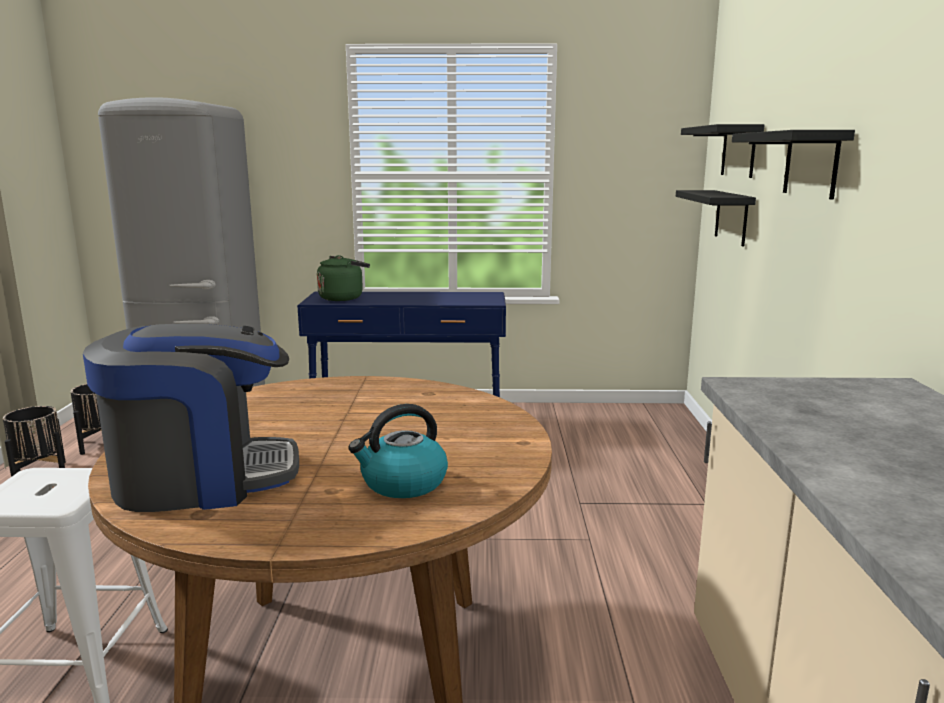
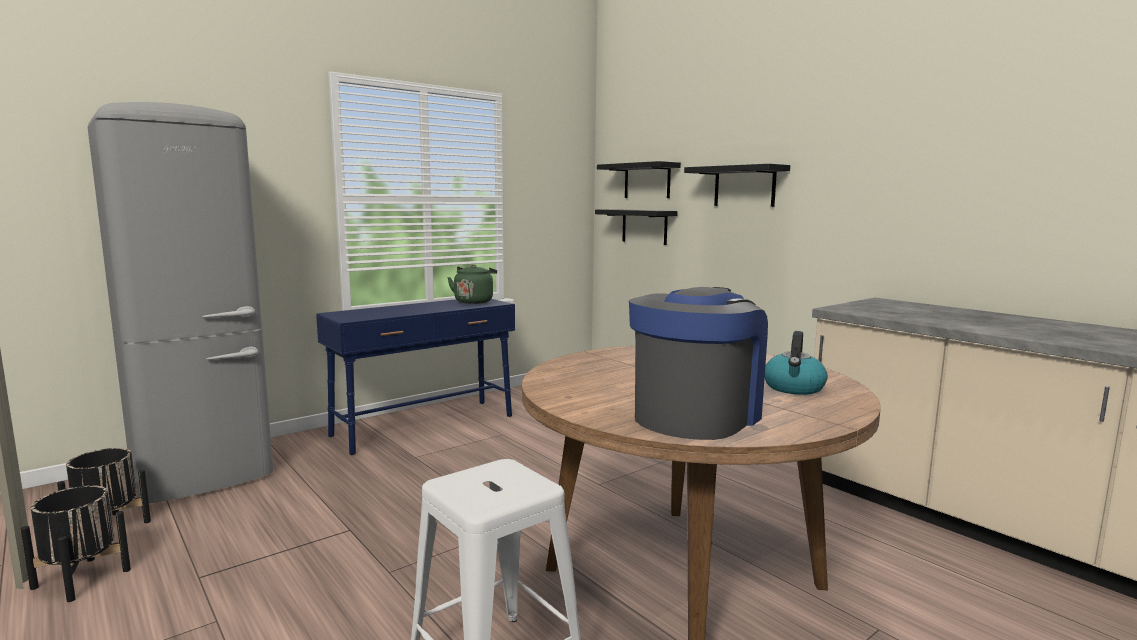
camera: 40 degrees left, 5 degrees down
(343, 298) = (366, 314): green kettle -> green kettle (474, 301)

